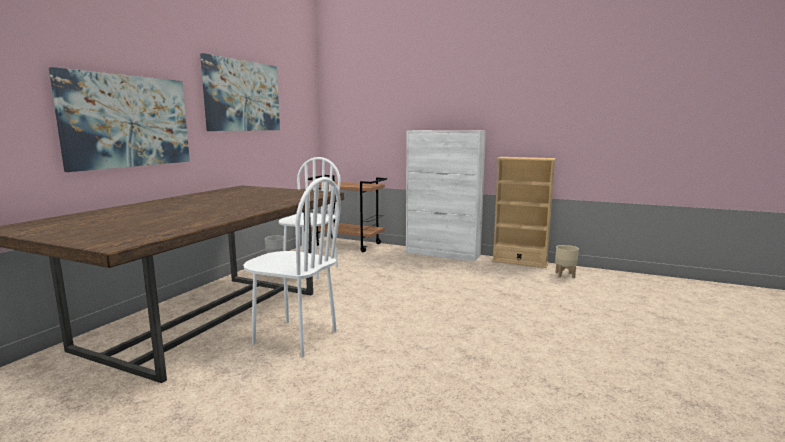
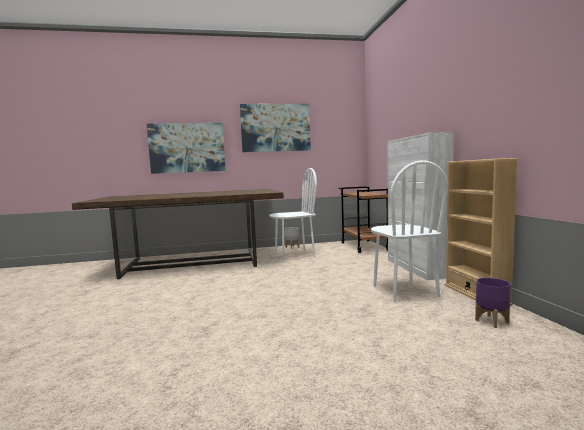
camera: 55 degrees right, 5 degrees down
(295, 338) = (187, 282): white chair -> white chair (404, 291)
(565, 275) = (492, 321): beige planter -> purple planter

